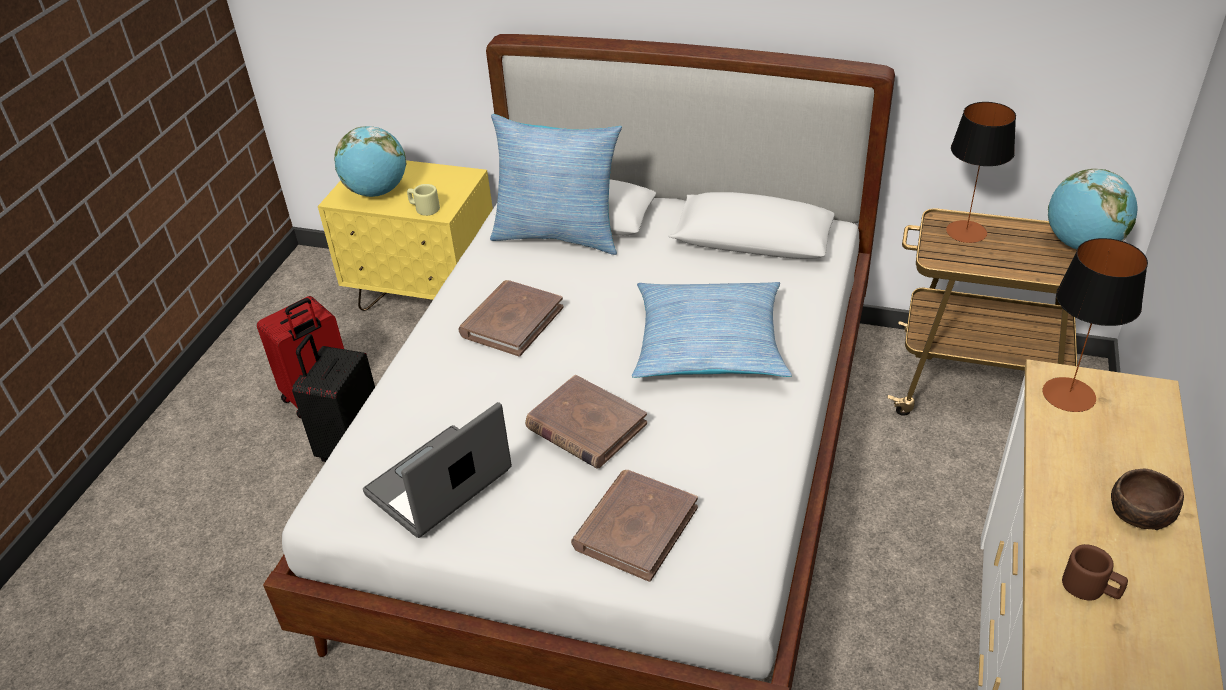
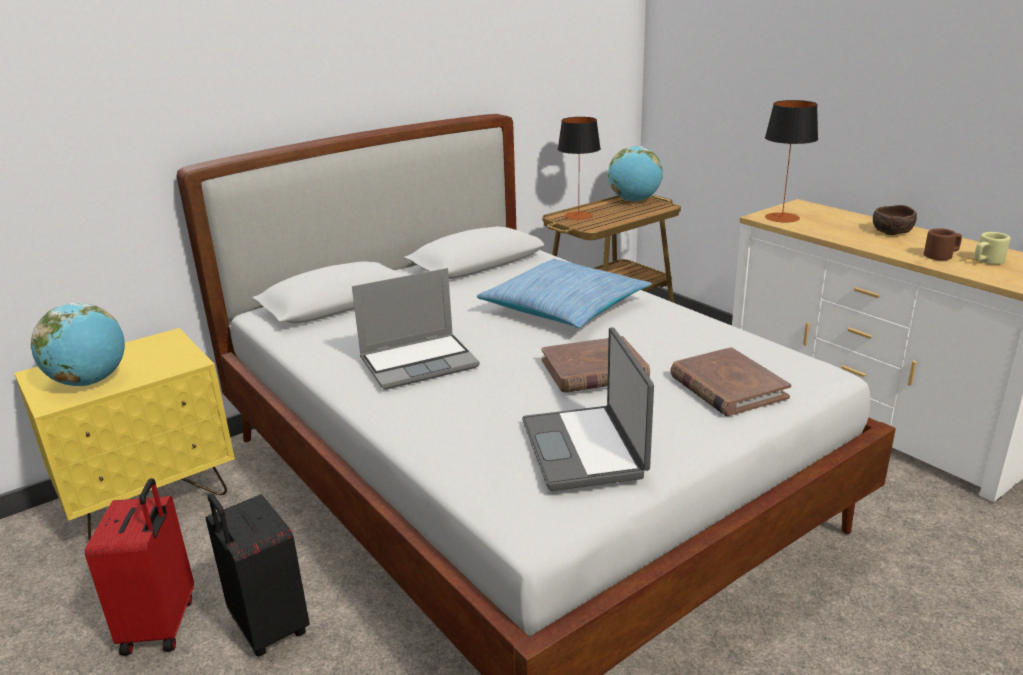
camera: 55 degrees left, 15 degrees down
(424, 208) = (168, 367): beige mug -> beige mug (986, 261)
(512, 321) = (420, 362): brown book -> laptop
(559, 235) = (344, 316): pillow -> none

